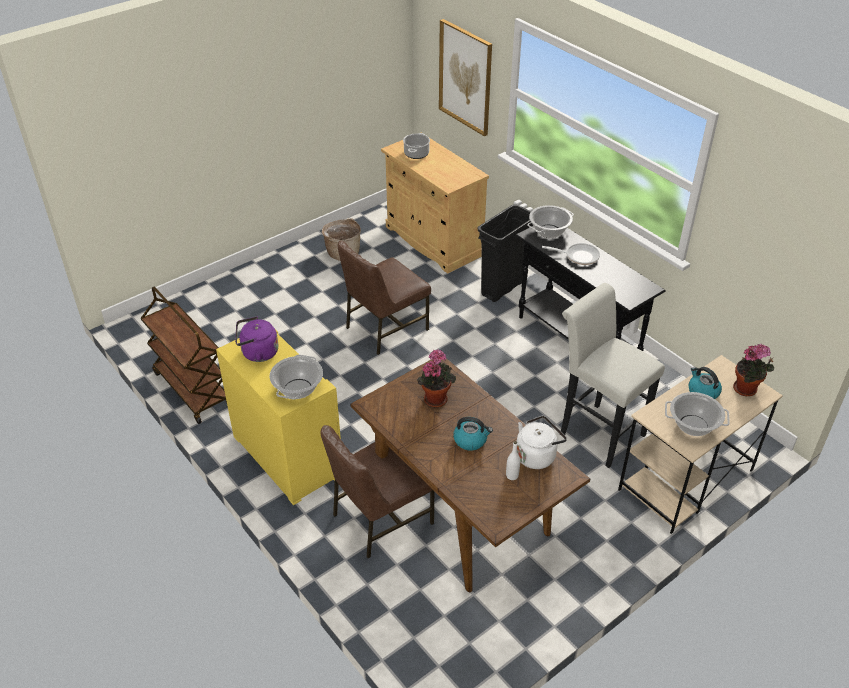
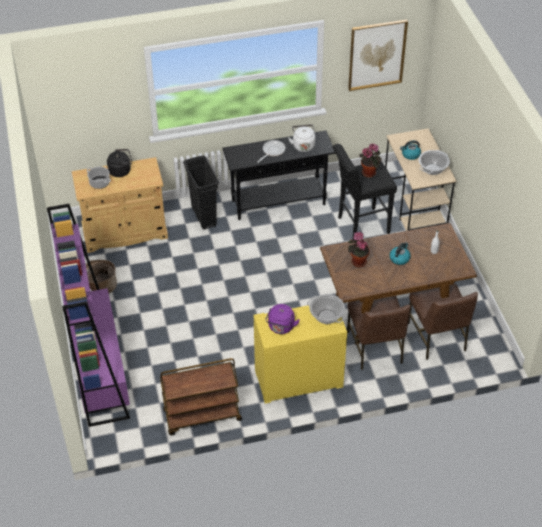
camera: 65 degrees left, 5 degrees up
(224, 293) = (100, 372): none -> purple bookcase
(385, 328) = (205, 291): brown chair -> brown chair (437, 337)
(446, 160) = (121, 171): none -> black kettle
(465, 77) = (97, 110): picture -> picture (377, 54)
(537, 455) = (424, 236): white kettle -> white kettle (303, 145)
(549, 231) = (238, 154): cooking pot -> none
(597, 431) = (359, 226): white stool -> black stool
(747, 390) = (418, 138): potted plant -> potted plant (370, 172)

